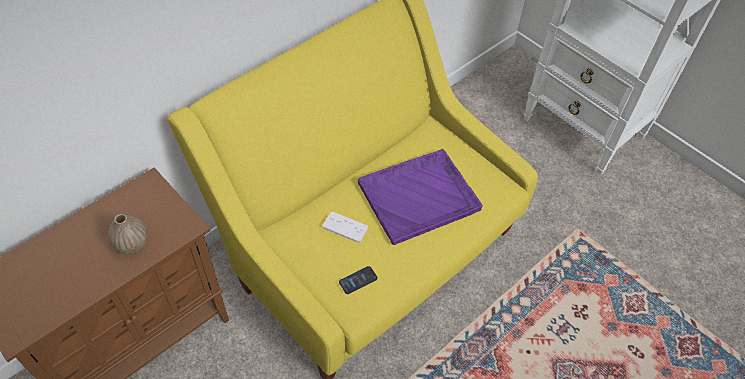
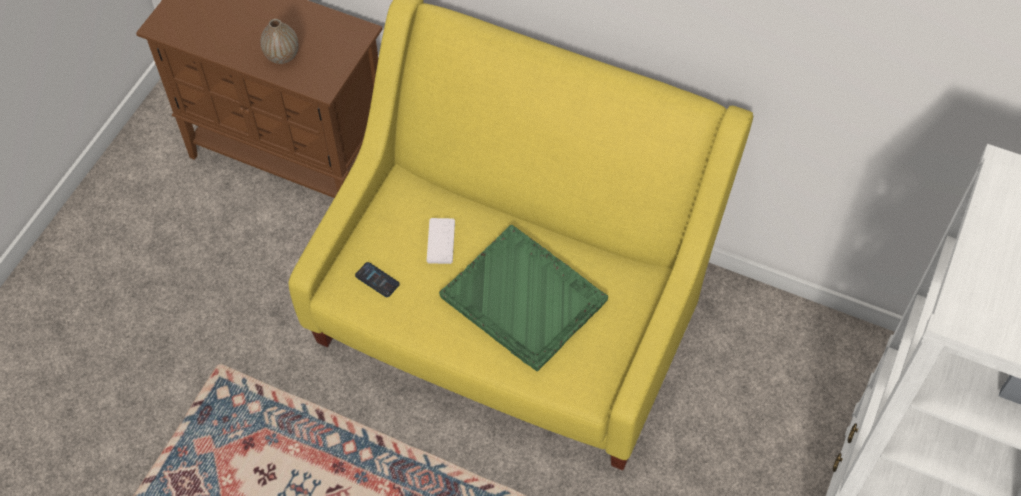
camera: 70 degrees right, 5 degrees up
(420, 196) = (524, 300): purple tray -> green tray

